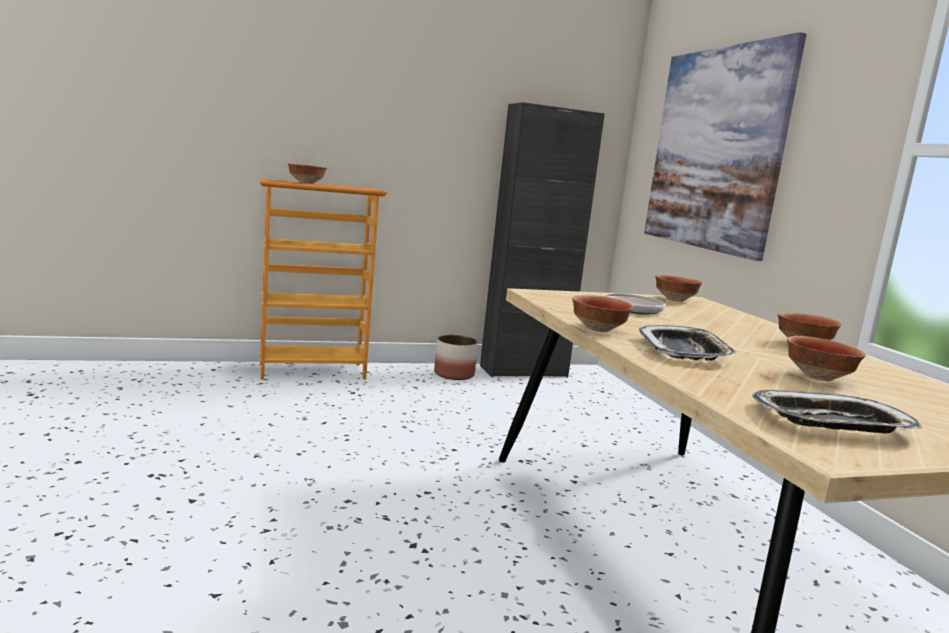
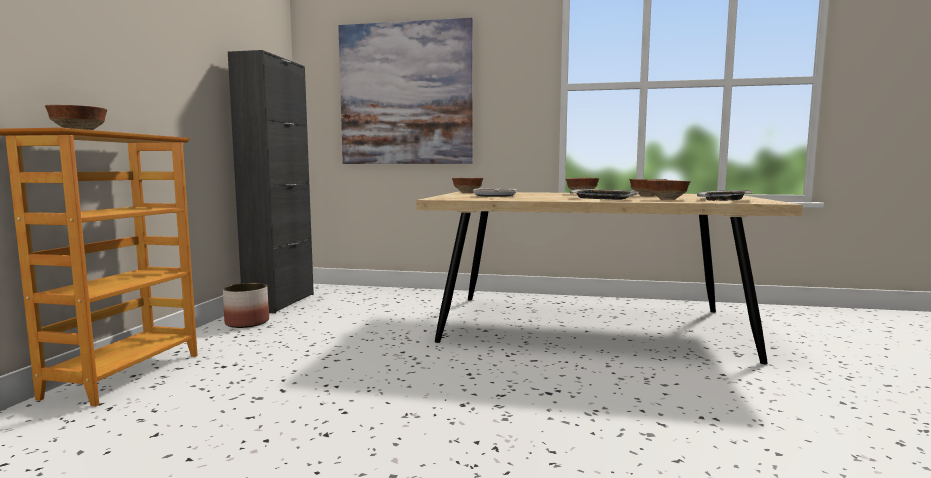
camera: 60 degrees left, 5 degrees down
(599, 329) = (554, 200): bowl -> bowl (667, 199)

